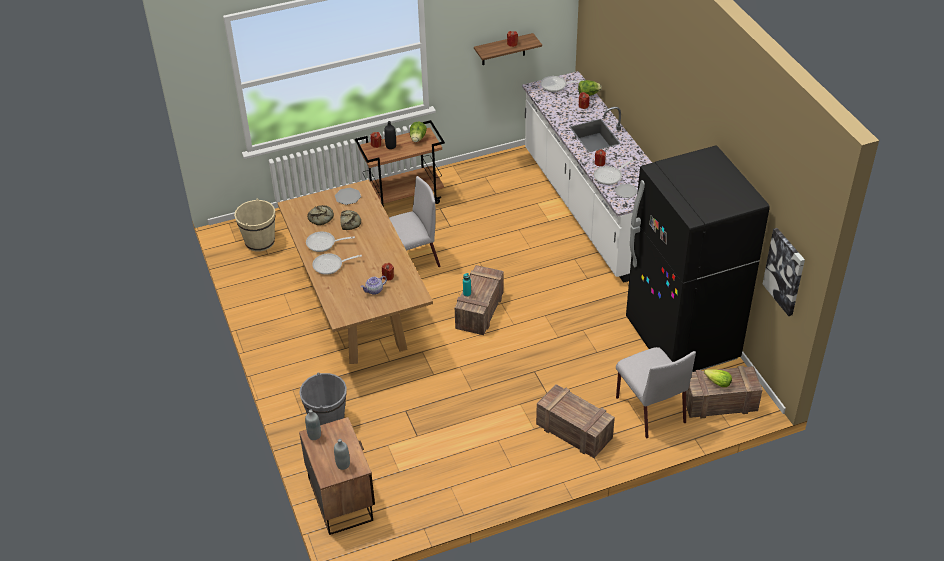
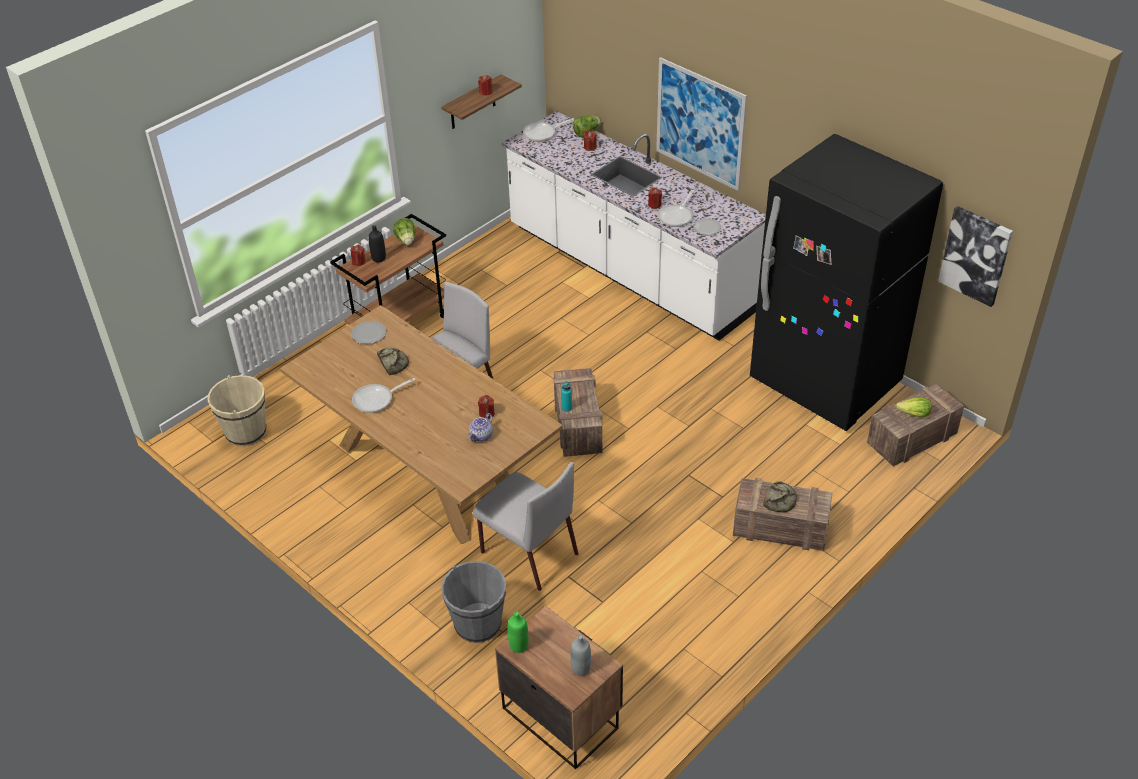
camera: 25 degrees left, 0 degrees up
(314, 435) = (519, 645): grey bottle -> green bottle
(321, 218) = (352, 369): bread -> bread (780, 500)
(330, 265) = (404, 424): frying pan -> none
(649, 409) = (844, 472): grey chair -> grey chair (528, 552)
(650, 110) = (700, 124): none -> picture

